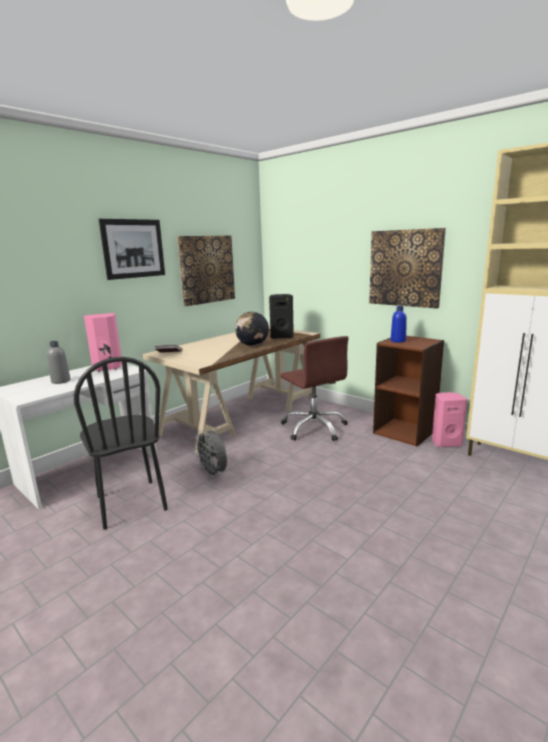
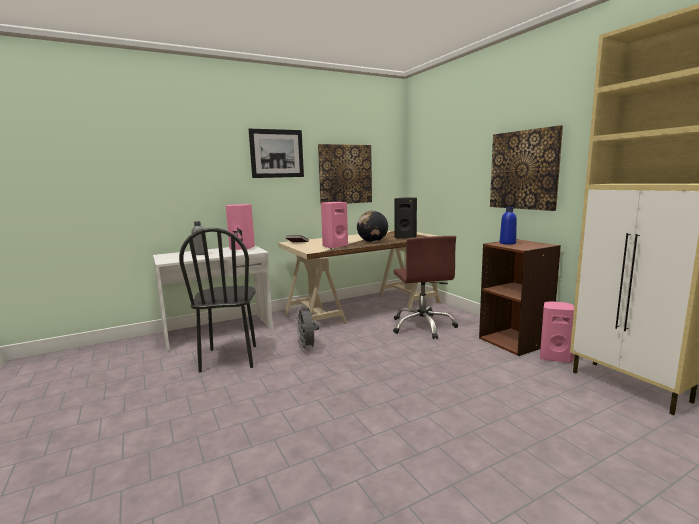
camera: 20 degrees right, 5 degrees down
(218, 355) = (334, 246): none -> pink speaker

